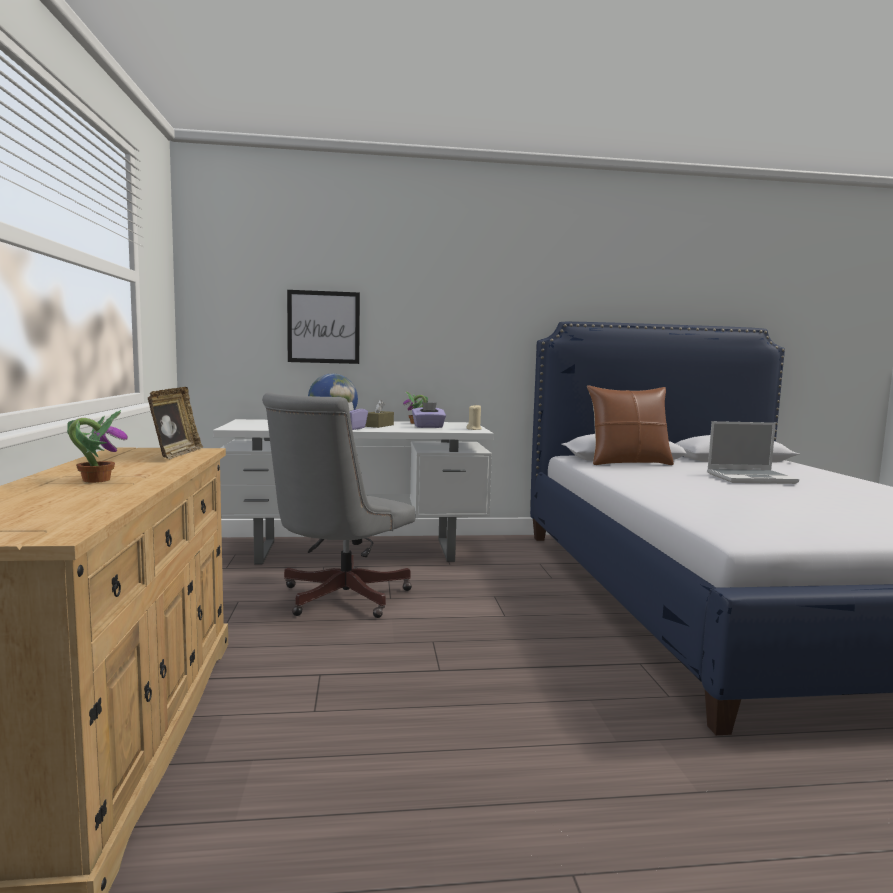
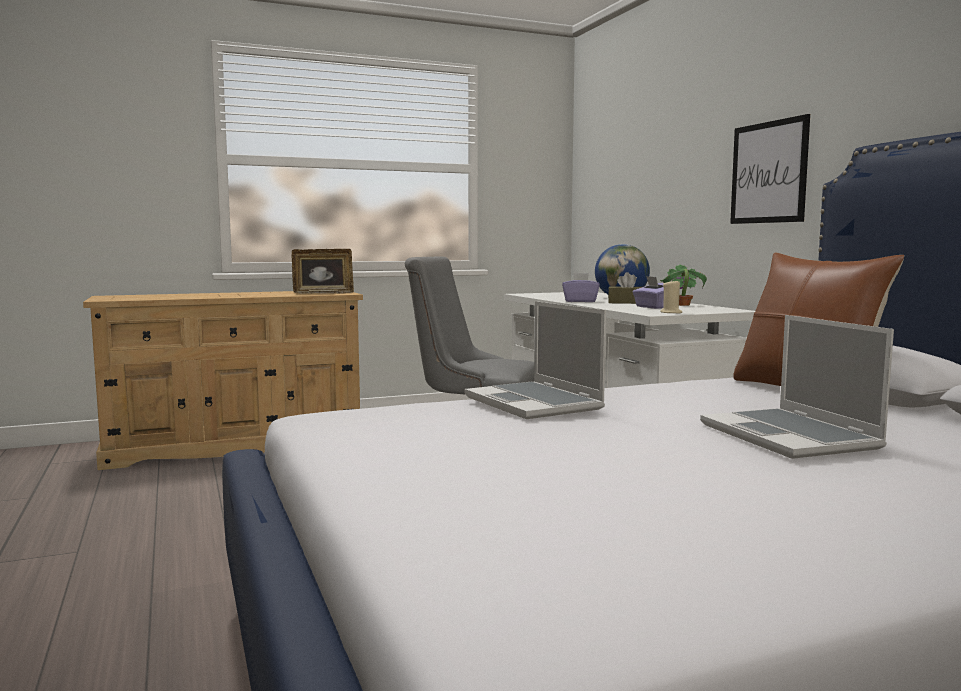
camera: 75 degrees right, 0 degrees up
(95, 480) = (225, 294): potted plant -> none
(323, 327) = (647, 193): picture -> picture (768, 172)
(692, 494) = (535, 403): none -> laptop

